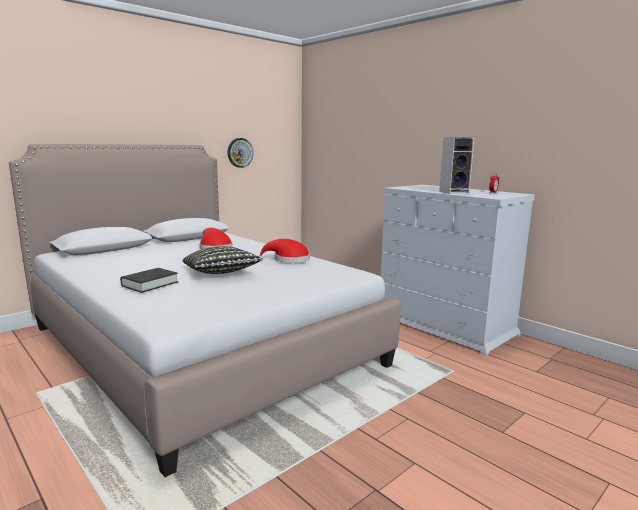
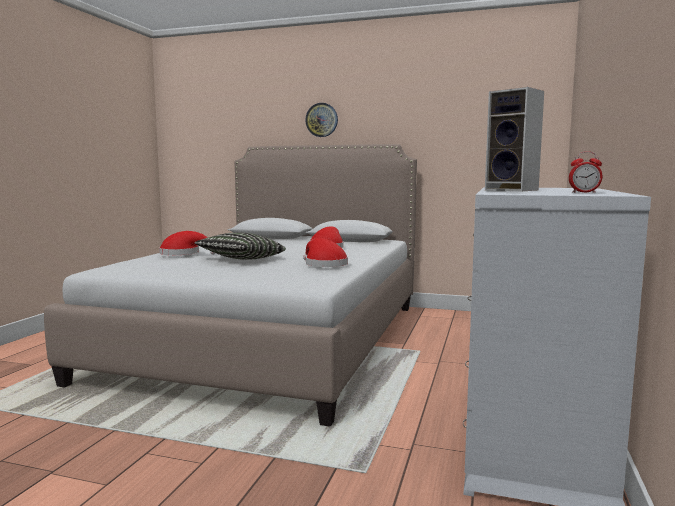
camera: 60 degrees right, 5 degrees down
(150, 284) = (183, 254): black book -> red hat
(240, 152) = (459, 153): wall clock -> wall clock (321, 120)

